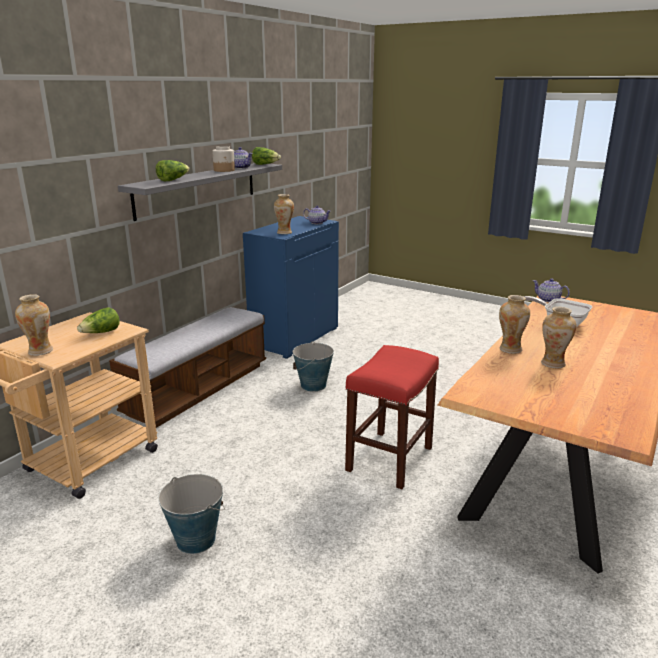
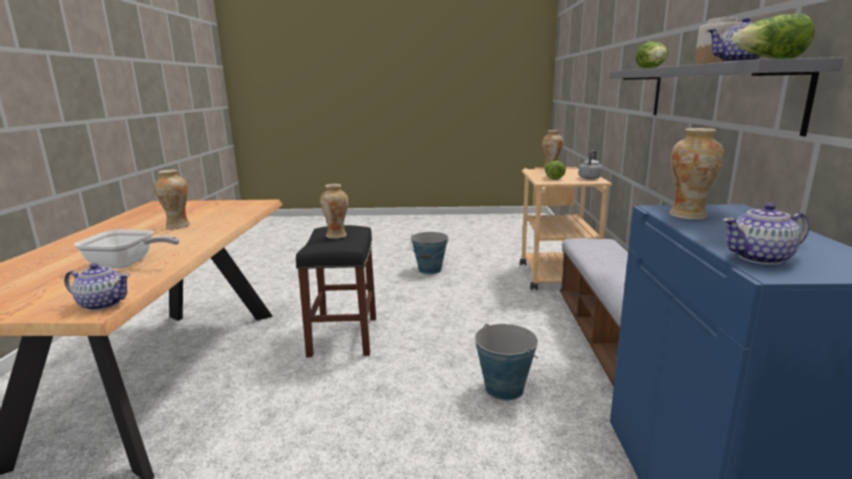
camera: 150 degrees right, 5 degrees down
(76, 322) = (590, 178): none -> grey kettle
(389, 458) = (344, 337): red stool -> black stool
(510, 349) = (216, 228): vase -> vase (336, 236)

